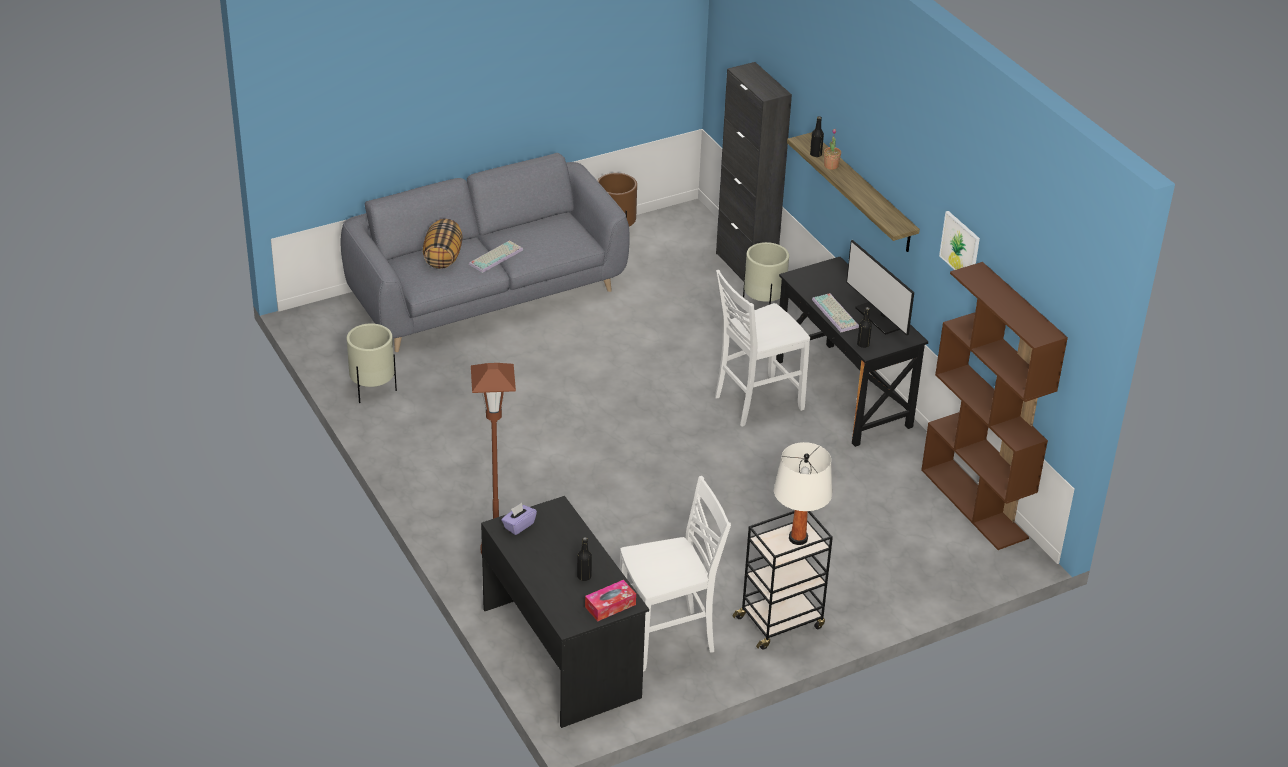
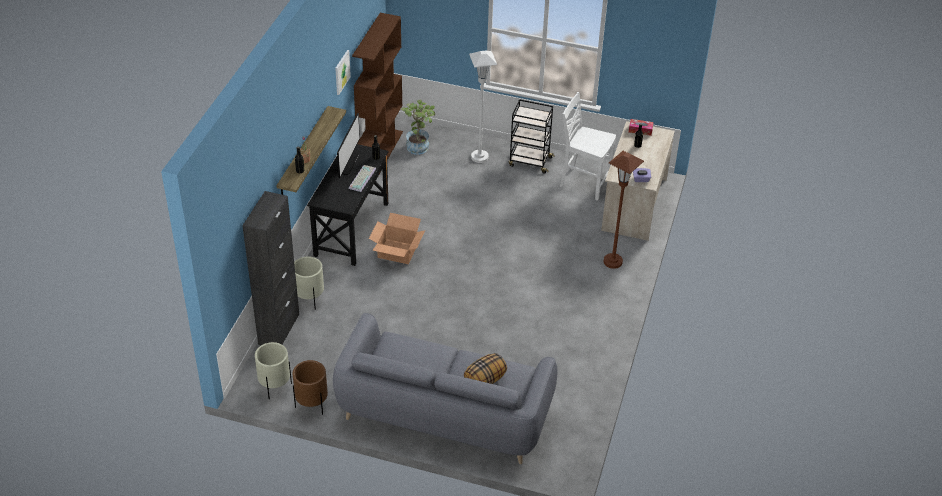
camera: 135 degrees left, 5 degrees up
(373, 390) = (580, 389): beige planter -> beige planter (274, 386)
(496, 256) = (453, 361): keyboard -> none
(562, 652) = (633, 204): black desk -> beige desk
(756, 402) = (397, 252): white chair -> cardboard box
(798, 538) = (526, 115): white table lamp -> none
(850, 582) = (479, 157): none -> white floor lamp
(946, 545) = (419, 145): none -> potted plant

